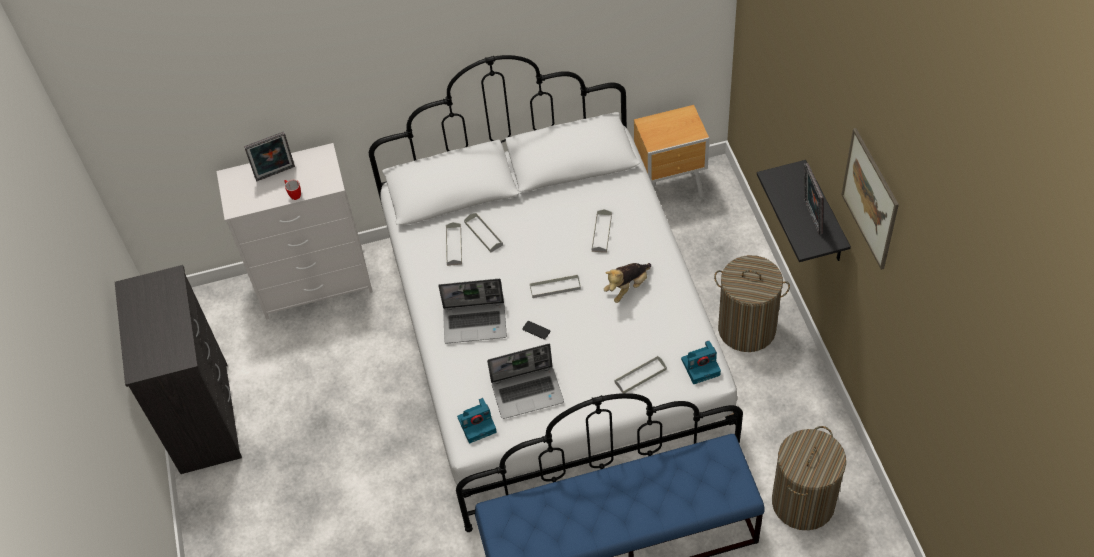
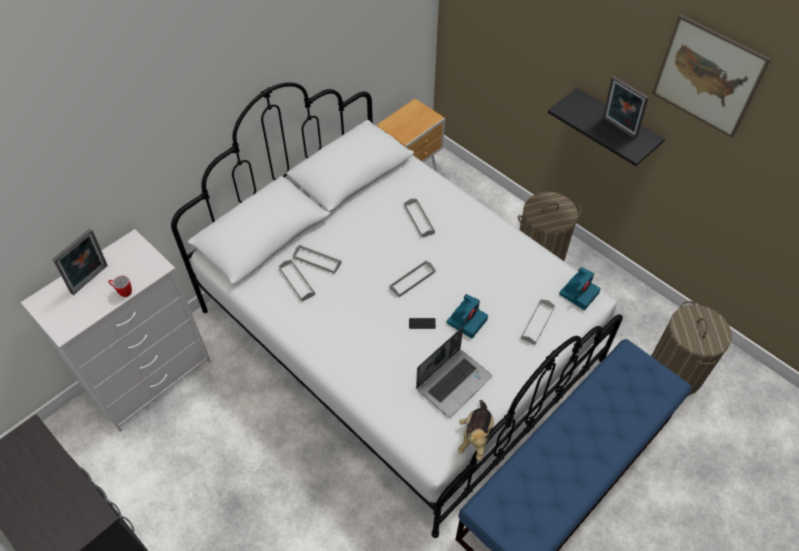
camera: 35 degrees left, 0 degrees up
(475, 323) = (363, 341): laptop -> none
(477, 424) = (429, 433): camera -> camera (467, 320)
(627, 287) = (472, 254): plush toy -> plush toy (475, 436)

